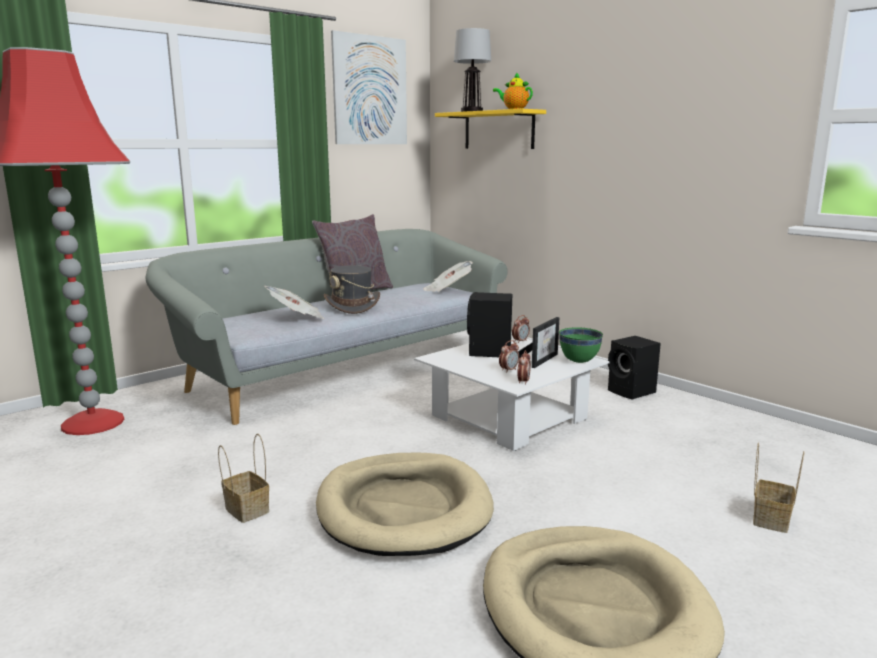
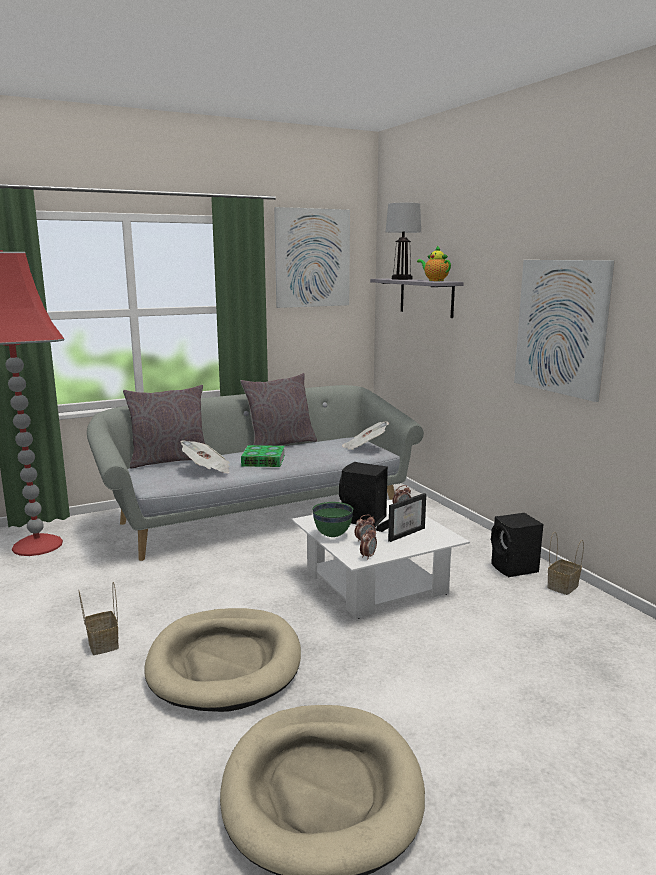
camera: 15 degrees right, 0 degrees up
(242, 313) = (169, 461): none -> grey pillow
(352, 306) = (263, 460): grey hat -> book
(498, 130) = (426, 297): yellow shelf -> grey shelf
(579, 361) = (439, 539): green bowl -> green bowl (332, 535)
(667, 145) = (560, 327): none -> picture
(770, 518) = (557, 730): basket -> basket (562, 586)

